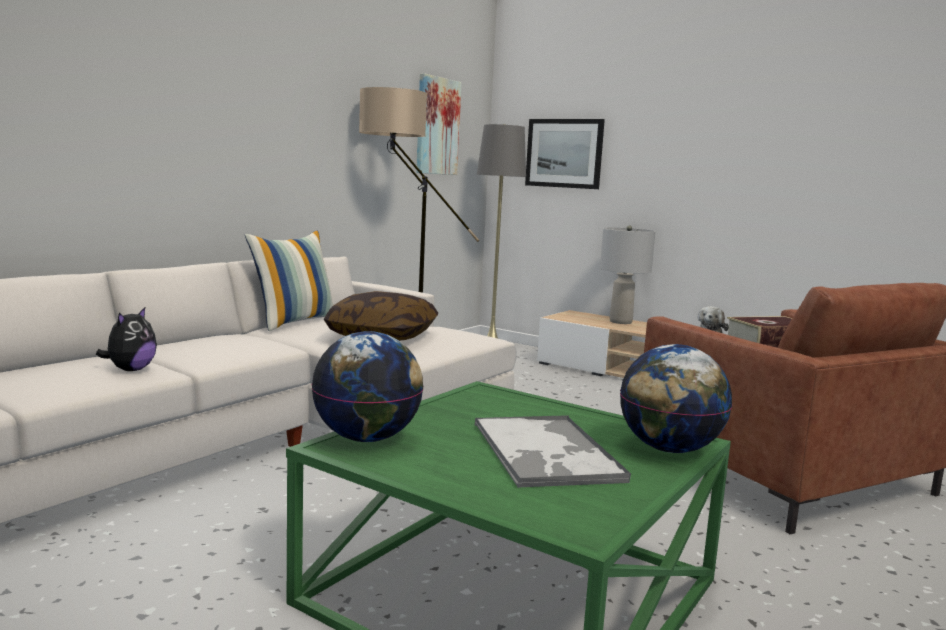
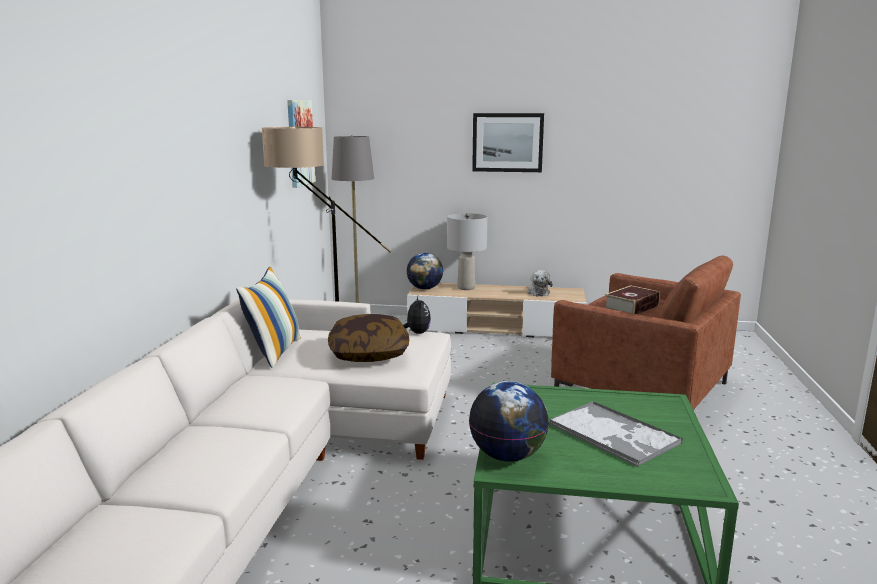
camera: 25 degrees left, 5 degrees up
(130, 370) = (239, 441): plush toy -> plush toy (417, 333)
(564, 153) = (399, 155): picture -> picture (507, 142)
(669, 449) = (668, 411): globe -> globe (424, 288)

